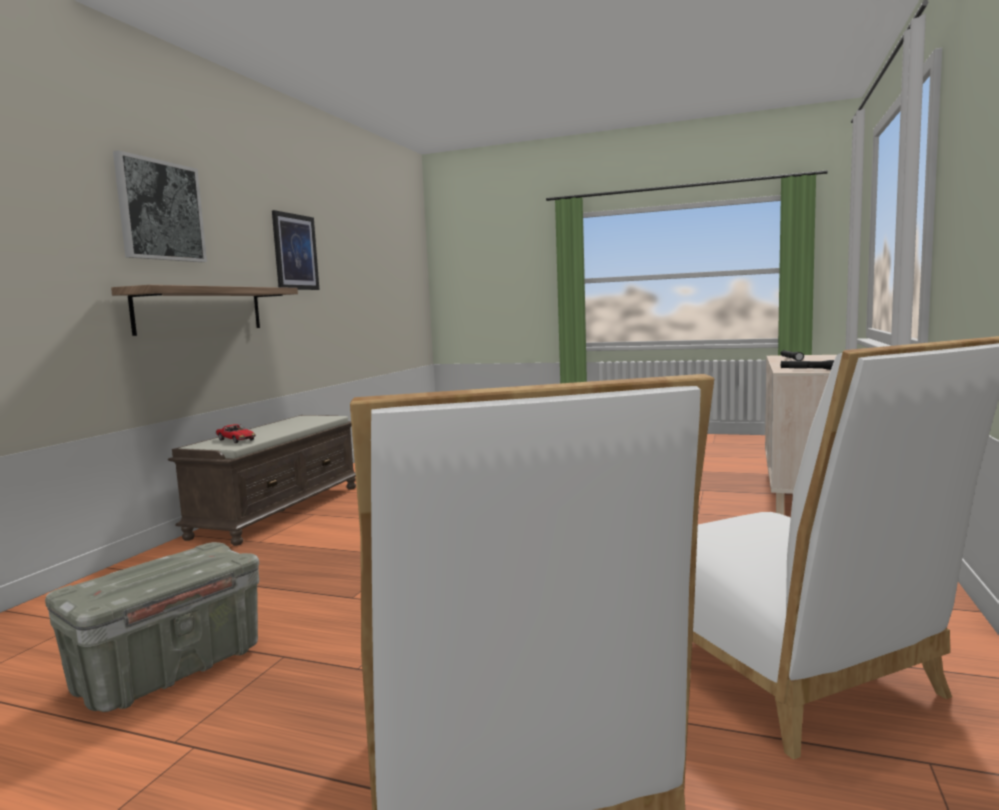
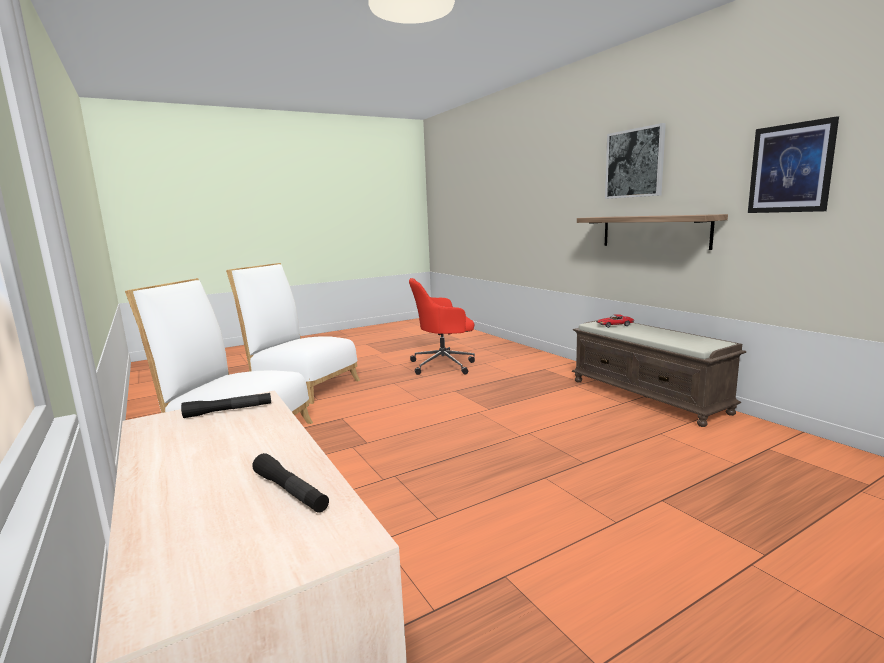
camera: 130 degrees right, 5 degrees up
(168, 670) = (444, 365): grey storage box -> red office chair

